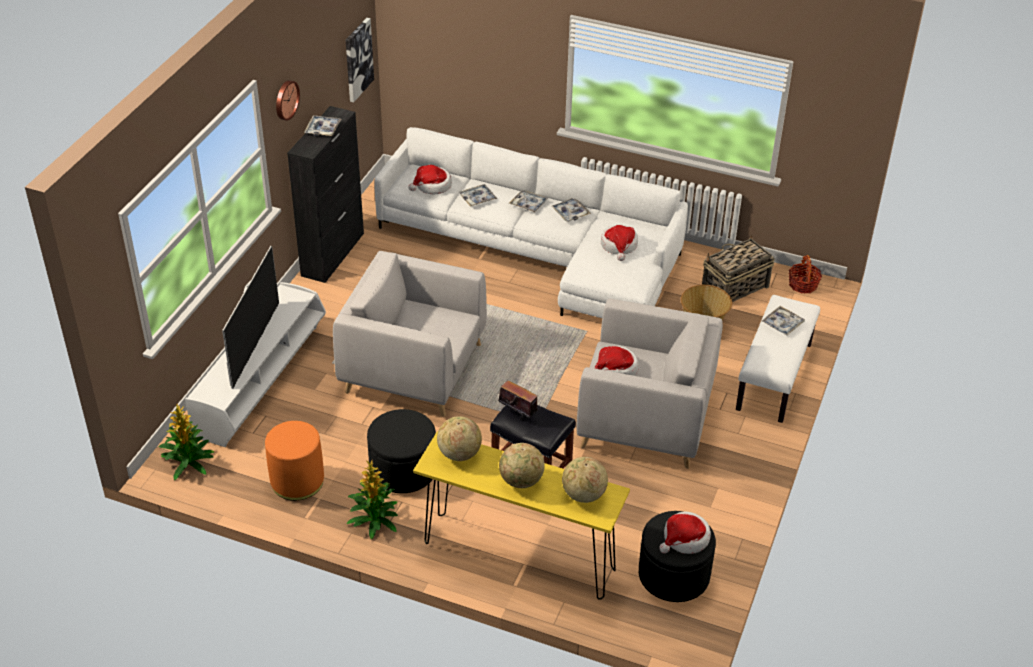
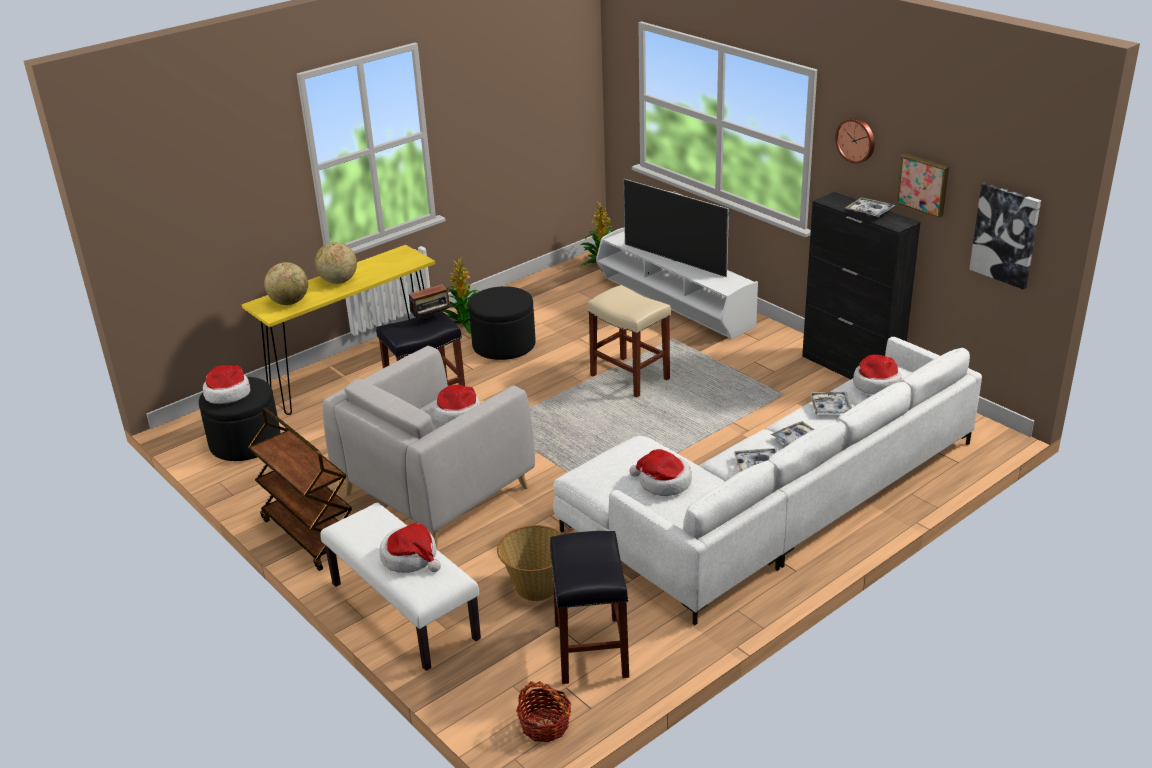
camera: 120 degrees right, 10 degrees down
(297, 481) = (538, 300): orange ottoman -> none
(321, 80) = (924, 184): none -> picture
(413, 368) = (631, 377): grey armchair -> beige stool
(459, 454) = (398, 263): globe -> none
(734, 287) = (590, 649): basket -> black stool
(747, 464) = (309, 534): none -> brown cart
(782, 324) = (410, 558): tray -> hat

